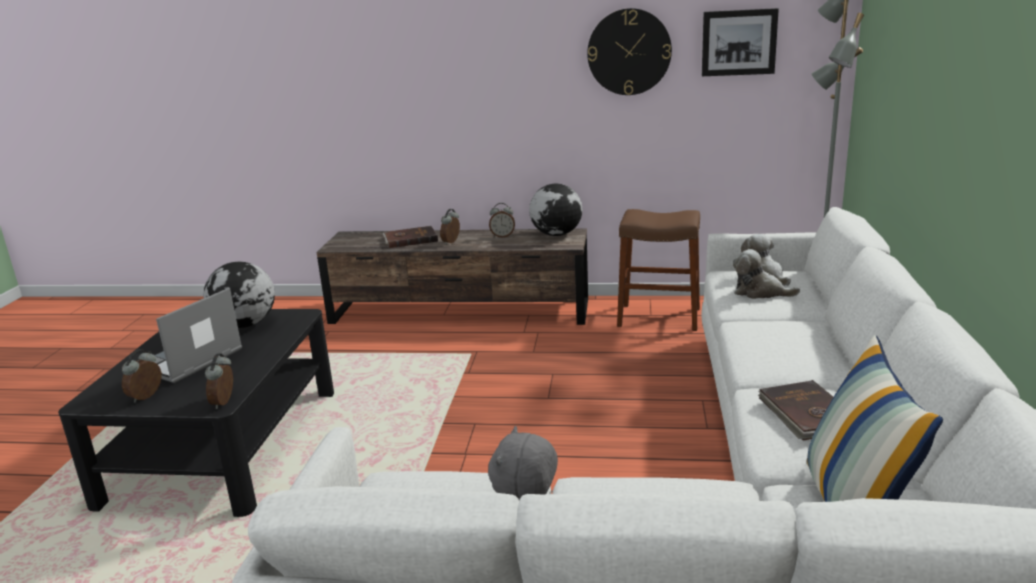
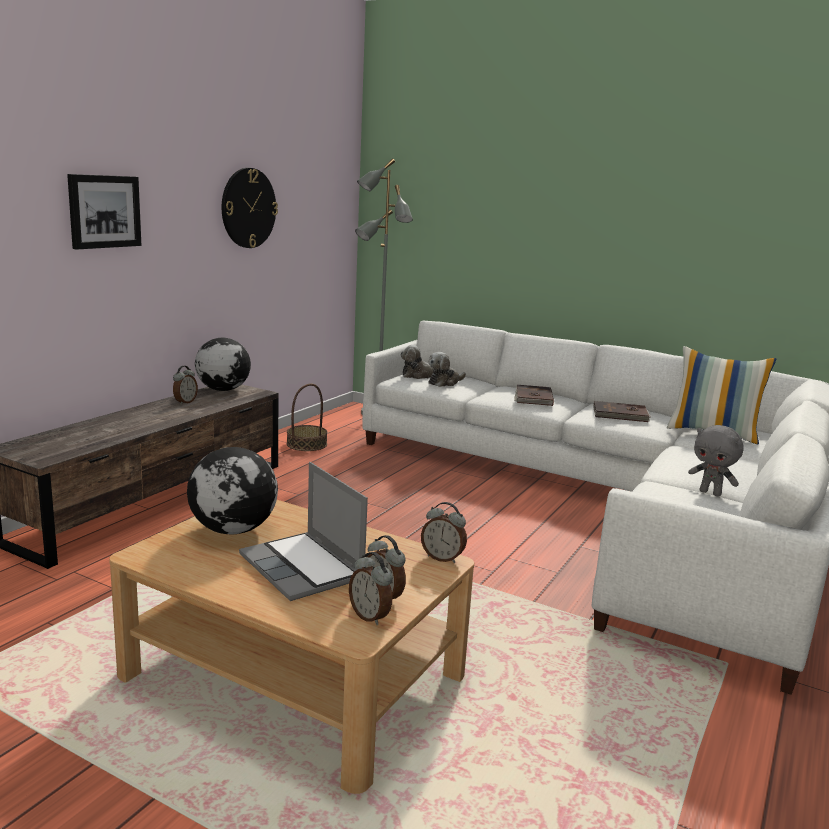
camera: 70 degrees left, 5 degrees down
(225, 445) = (295, 675): black coffee table -> beige coffee table
(410, 239) = (105, 428): brown book -> brown book (533, 398)
(452, 242) = (158, 418): alarm clock -> alarm clock (370, 616)
(659, 317) = (306, 444): brown stool -> basket
(738, 42) = (308, 203): picture -> picture (104, 211)

